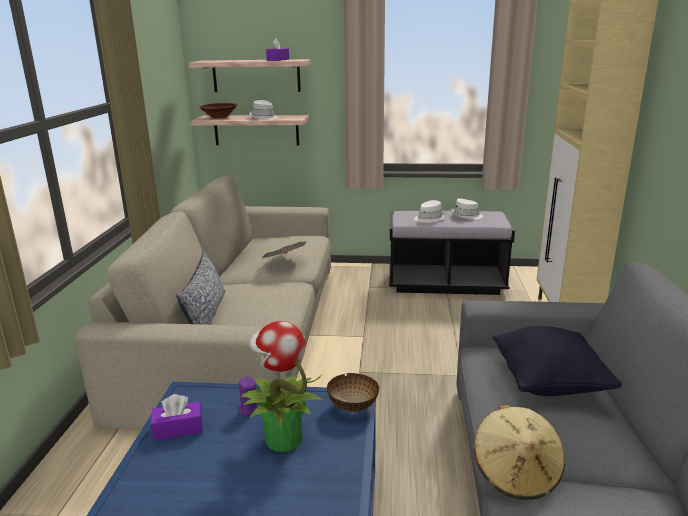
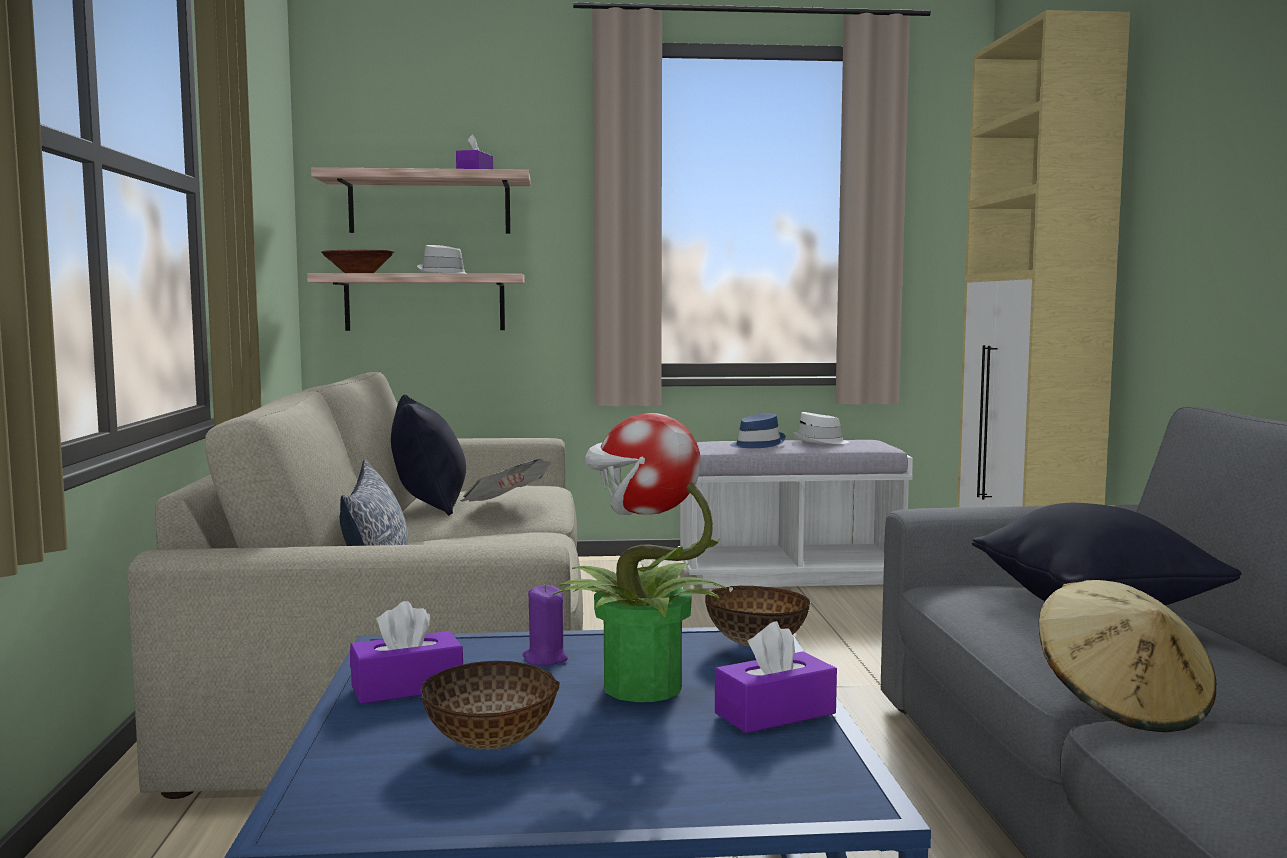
camera: 10 degrees left, 15 degrees down
(197, 479) = (489, 745): none -> bowl
(250, 254) = (429, 505): none -> black pillow
(335, 468) = (775, 713): none -> purple tissue box
(429, 218) = (756, 444): white hat -> blue hat
(446, 284) = (788, 575): black bench -> white bench

